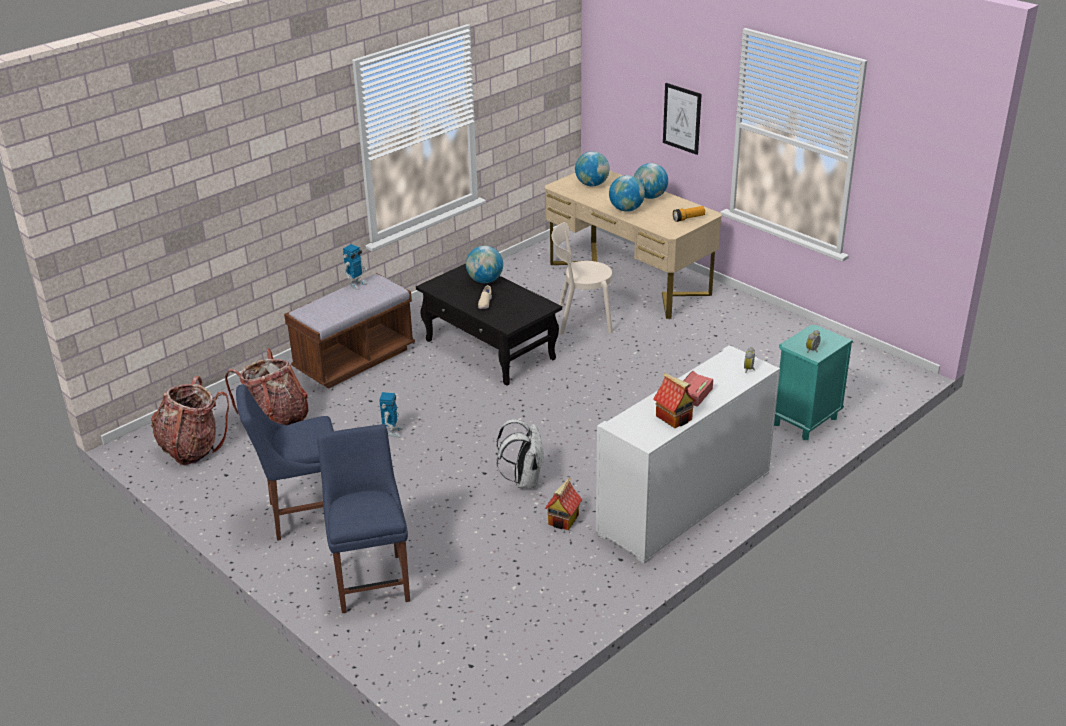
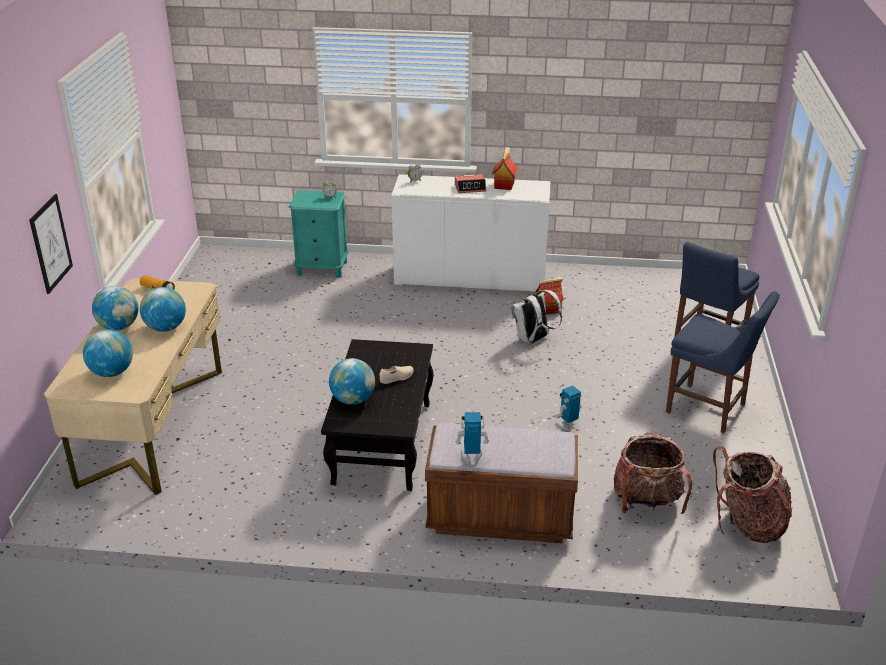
camera: 130 degrees left, 0 degrees up
(581, 320) = (271, 416): beige chair -> none

